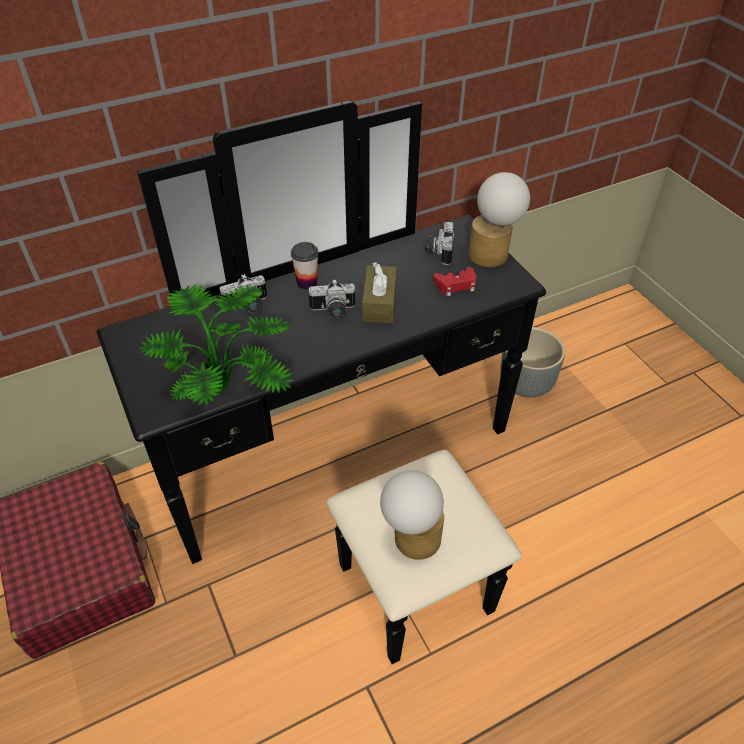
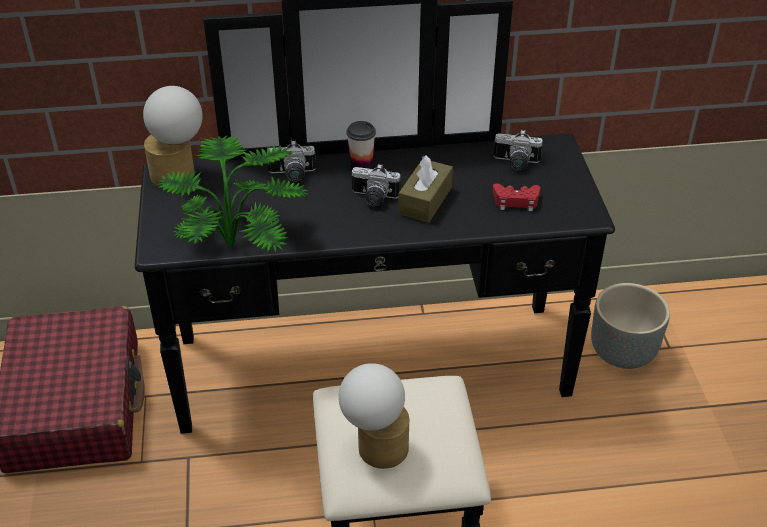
camera: 20 degrees right, 5 degrees down
(438, 251) = (515, 163): camera -> camera turned 105 degrees counterclockwise
(493, 253) = (575, 178): table lamp -> table lamp (179, 175)

